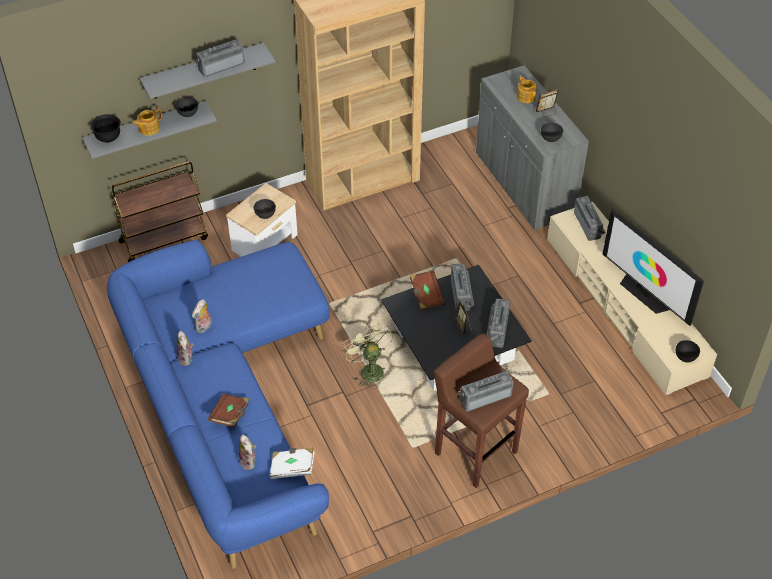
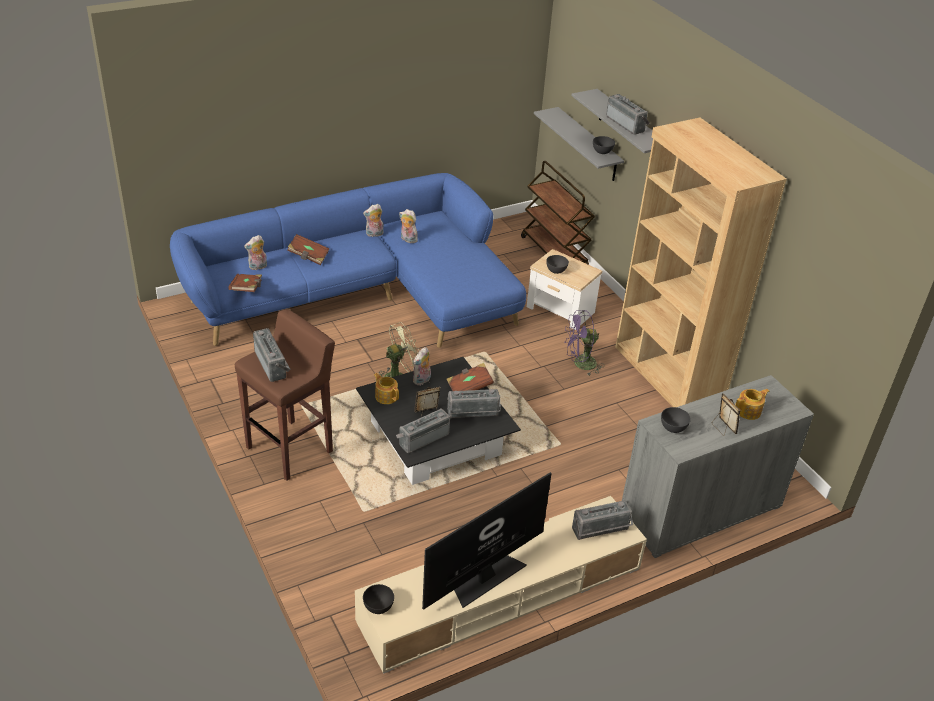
camera: 85 degrees right, 10 degrees down
(108, 138) = (559, 117): black bowl -> none
(148, 128) = (576, 134): teapot -> teapot (386, 396)
(292, 468) = (247, 289): white book -> brown book
(348, 236) = (580, 364): none -> purple fan
(418, 329) = (422, 381): none -> plush toy
(495, 329) = (422, 438): radio -> radio turned 45 degrees counterclockwise

